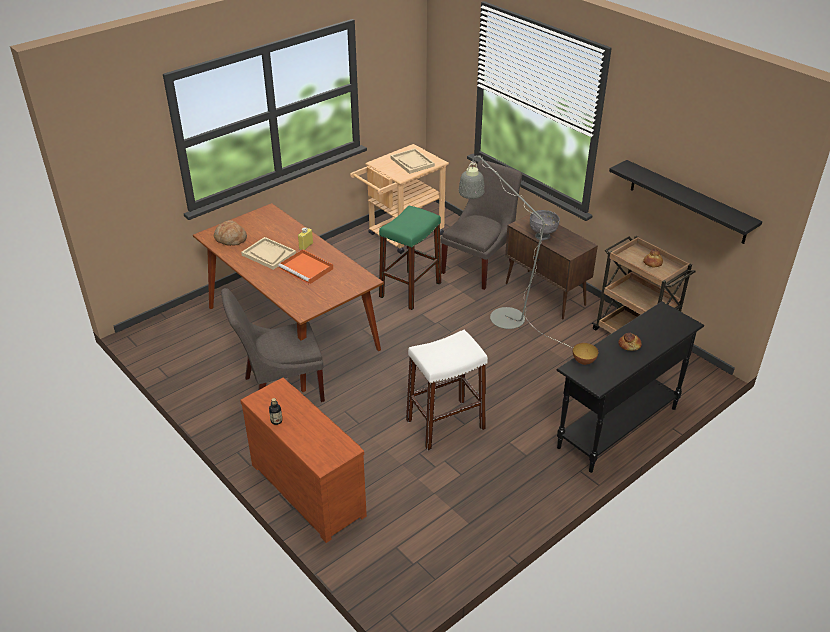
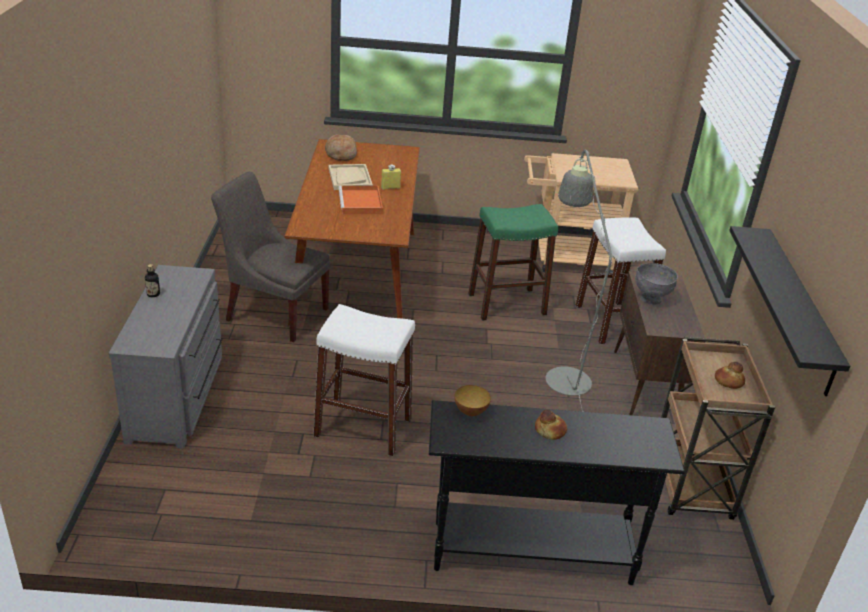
camera: 40 degrees right, 5 degrees down
(310, 487) = (179, 396): brown dresser -> grey dresser
(412, 162) = (599, 171): beige tray -> none
(480, 266) = (610, 322): grey chair -> white stool

